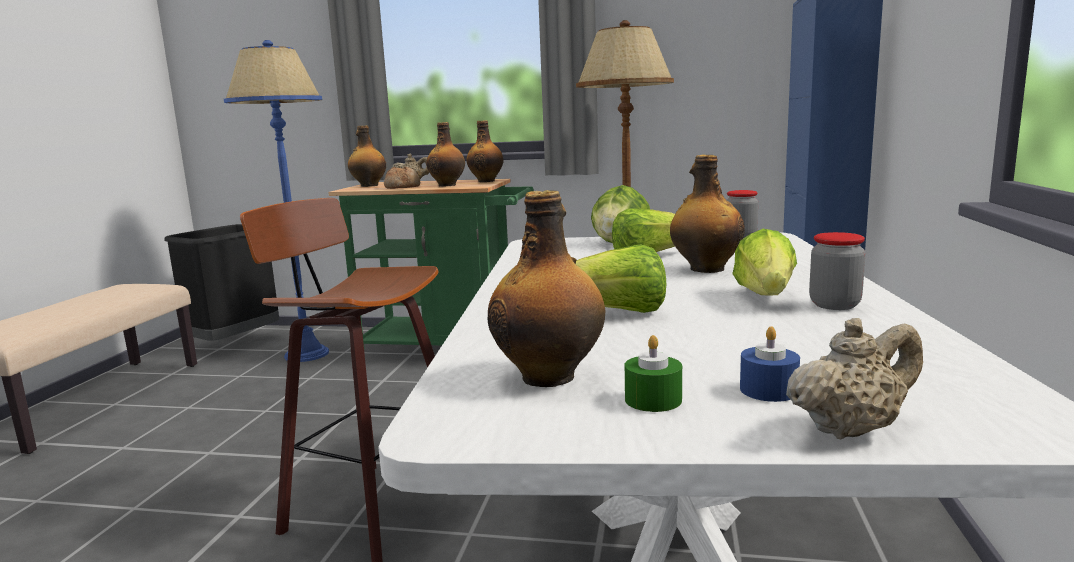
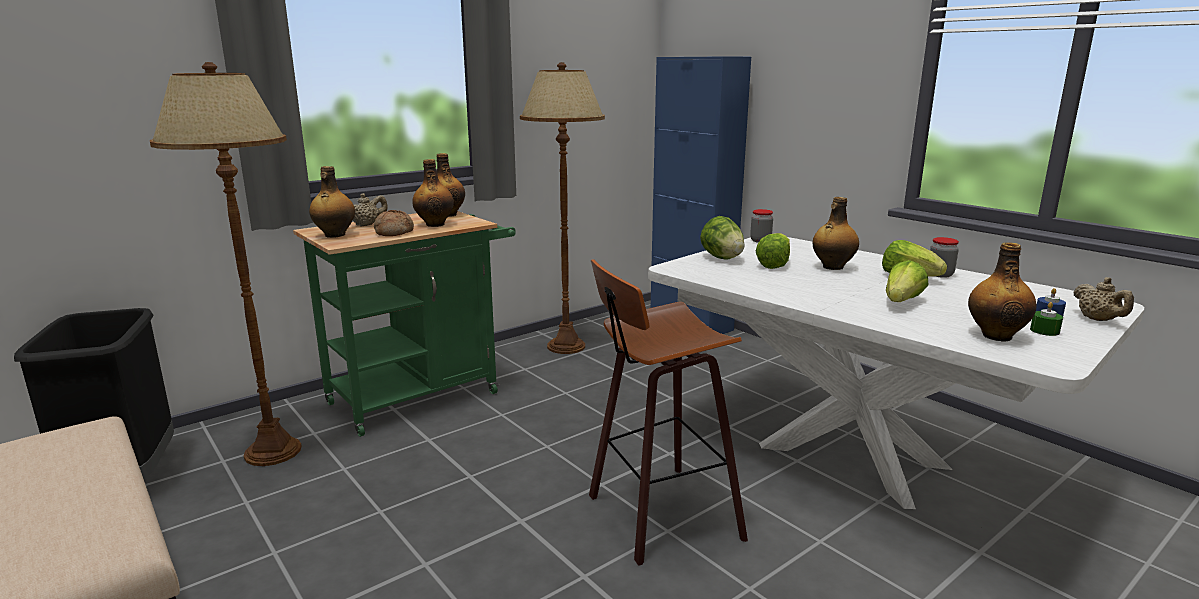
camera: 50 degrees left, 5 degrees up
(306, 354) = (272, 452): blue floor lamp -> brown floor lamp
(851, 429) = (1098, 320): beige teapot -> beige teapot turned 150 degrees clockwise

